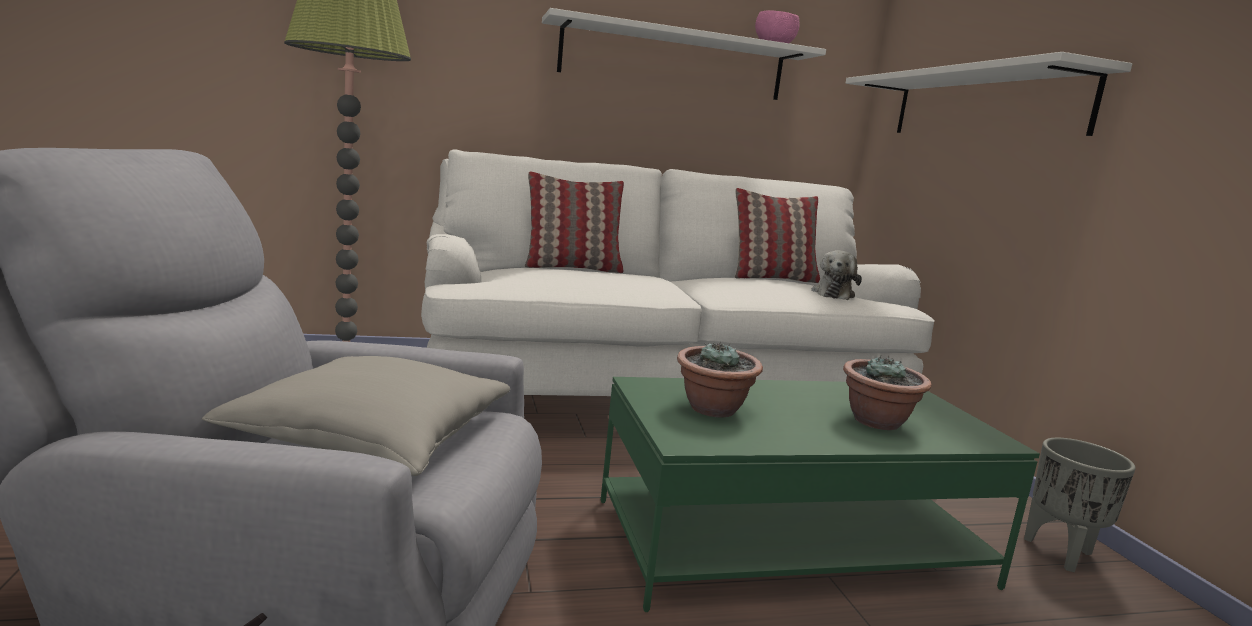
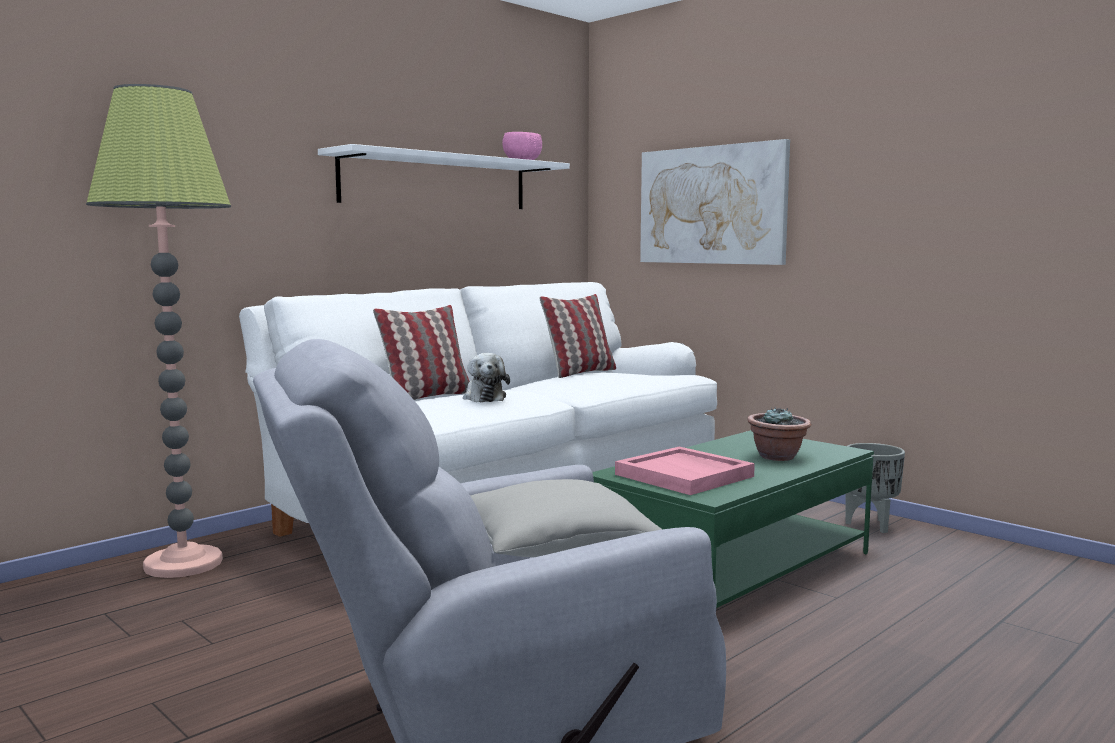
camera: 30 degrees left, 5 degrees down
(713, 409) = (685, 475): potted plant -> pink tray
(833, 294) = (641, 376): plush toy -> plush toy (484, 398)
(983, 105) = (711, 205): white shelf -> picture

